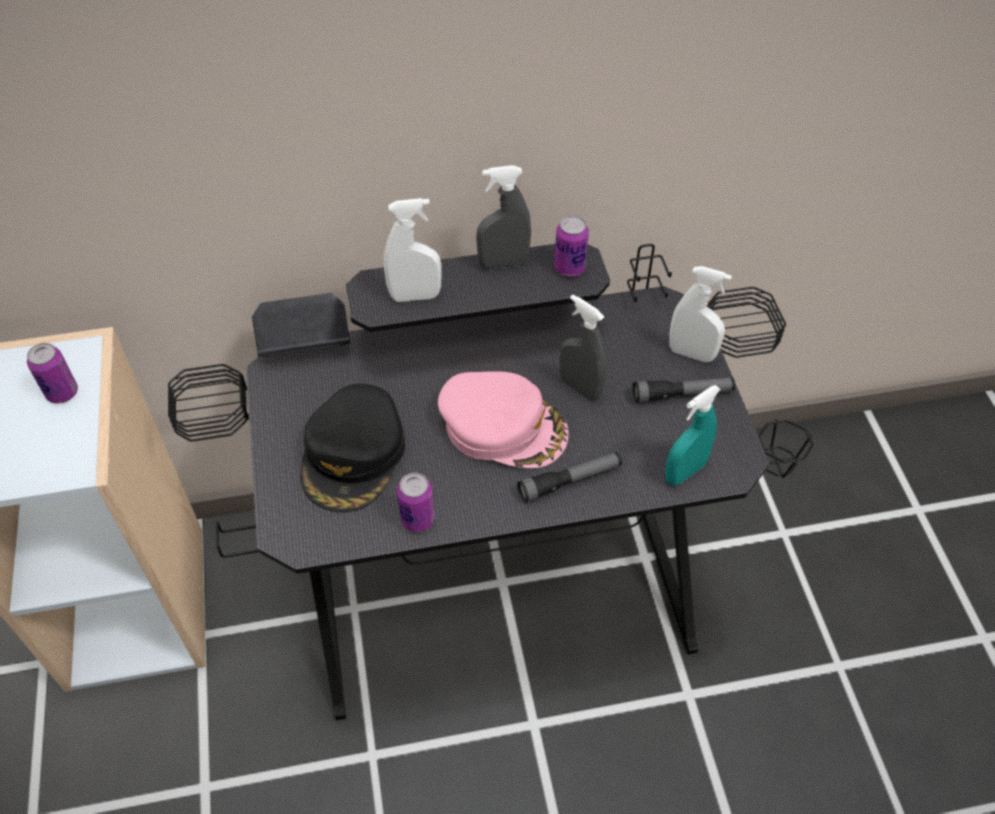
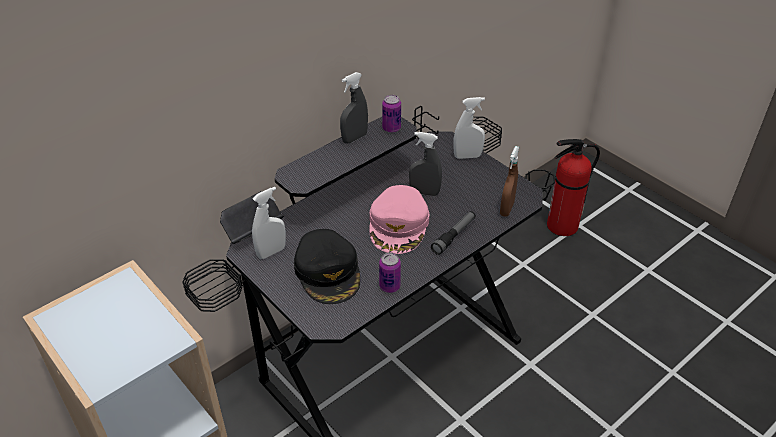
camera: 30 degrees left, 10 degrees down
(62, 393) = (130, 305): can -> none
(415, 296) = (319, 170): white spray bottle -> white spray bottle (271, 252)
(503, 426) = (399, 225): pink cap -> pink cap turned 105 degrees clockwise
(682, 394) = (477, 175): flashlight -> none
(685, 472) = (506, 209): turquoise spray bottle -> brown spray bottle
(888, 499) = (561, 226): none -> fire extinguisher

